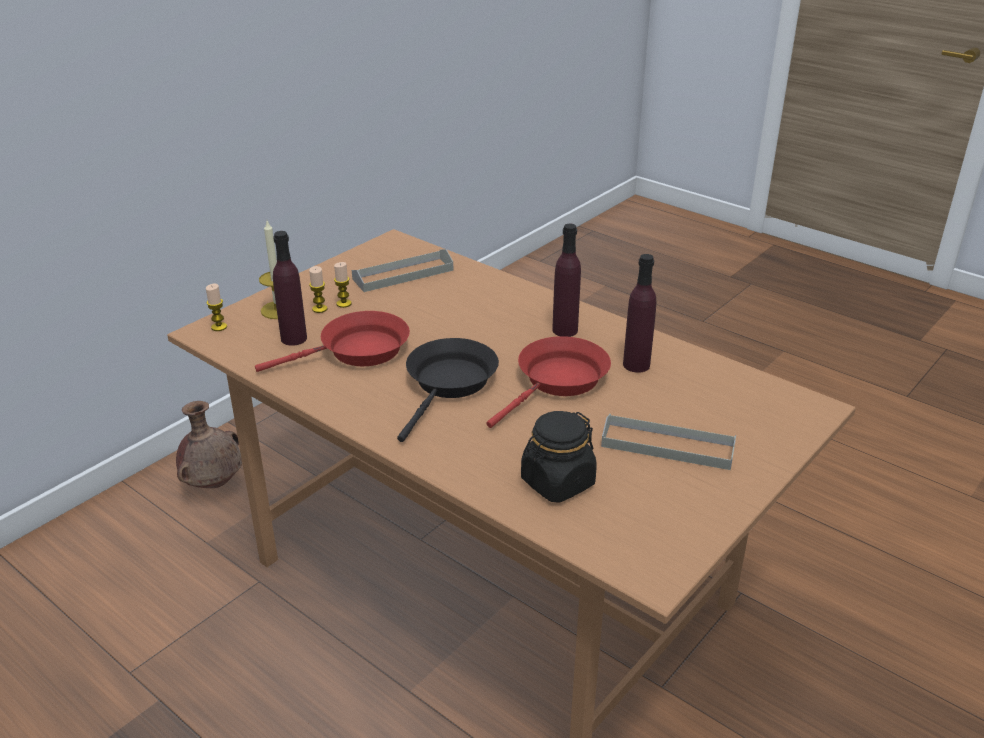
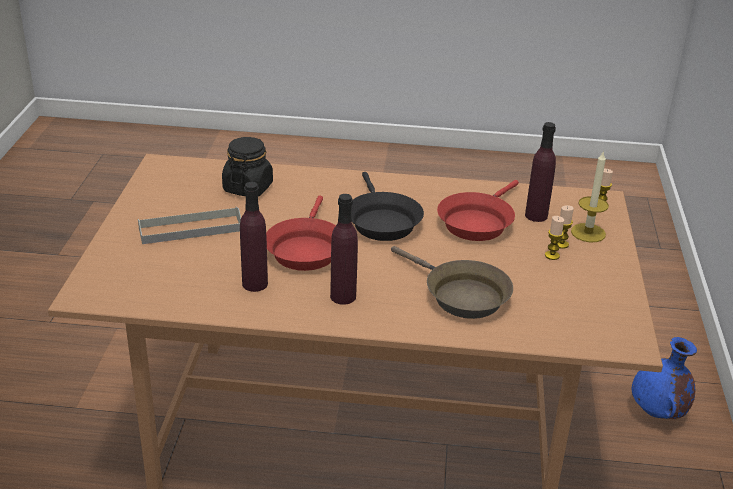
camera: 145 degrees right, 0 degrees up
(214, 483) = (658, 413): brown vase -> blue vase
(403, 274) = (554, 304): grey tray -> none
(465, 301) = (461, 295): none -> brown frying pan

